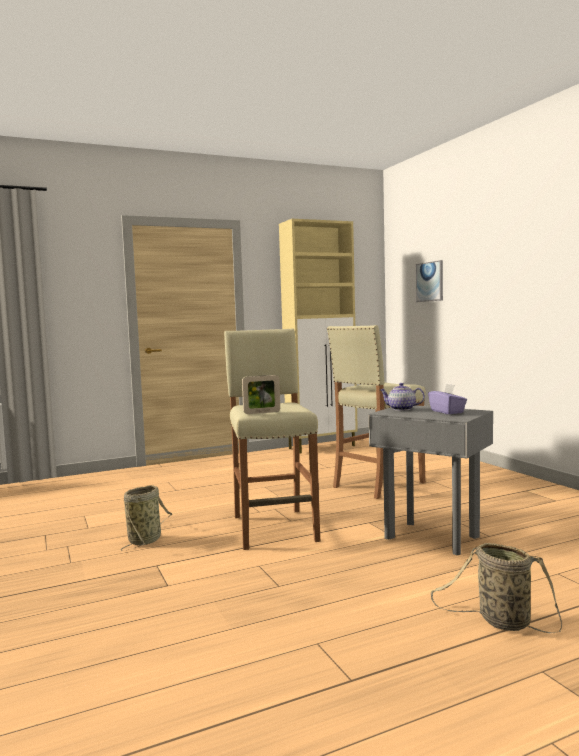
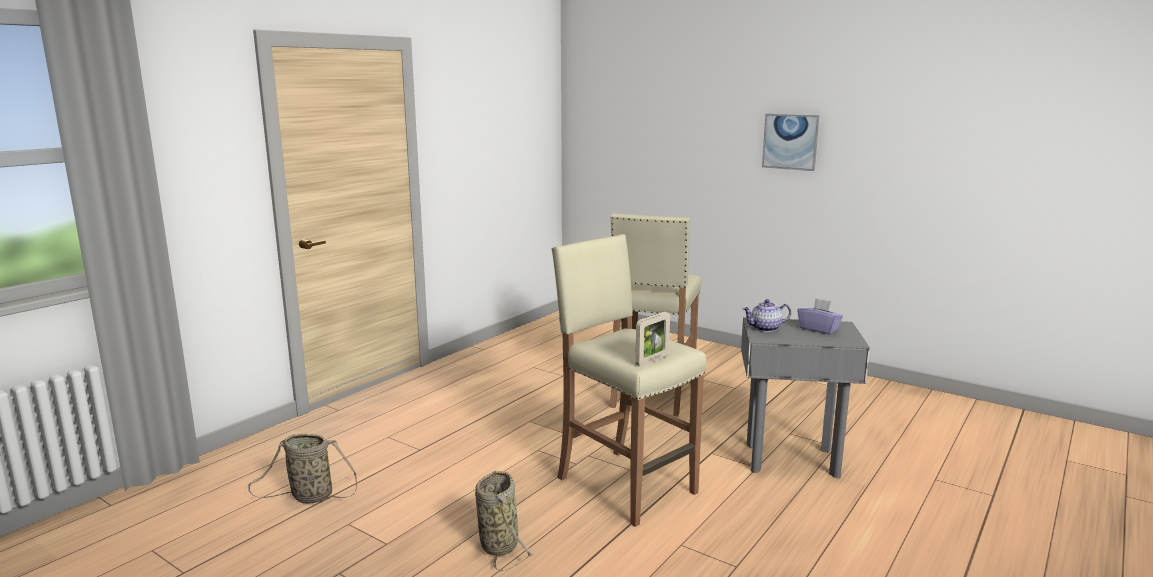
camera: 30 degrees left, 10 degrees up
(322, 447) = (514, 341): beige cabinet -> none
(430, 281) = (641, 129): picture -> picture (790, 141)
(500, 621) = (958, 548): basket -> basket (308, 496)

